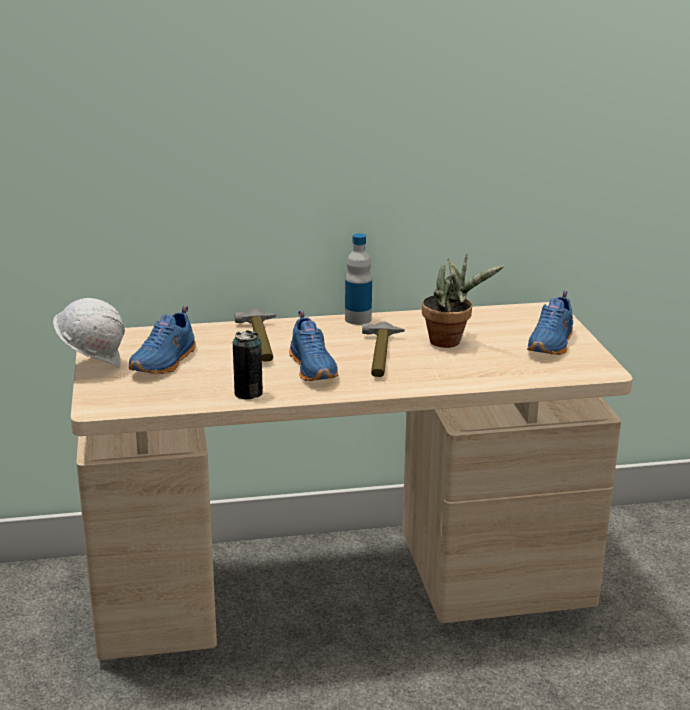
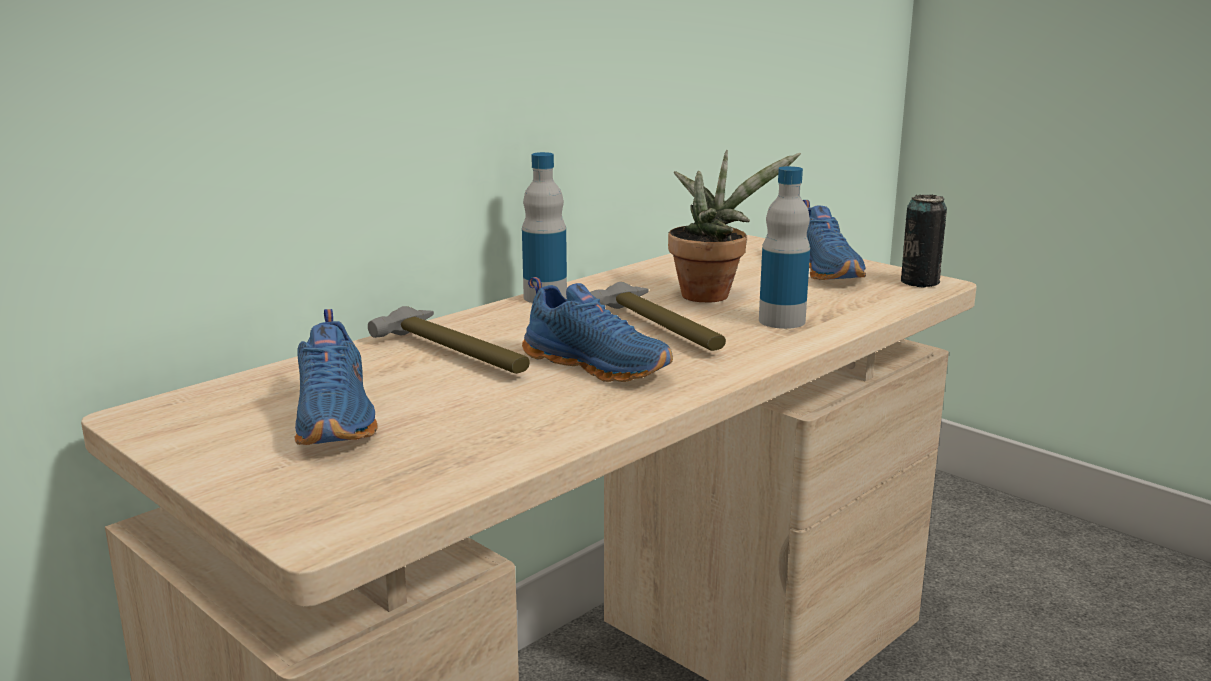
camera: 35 degrees left, 5 degrees down
(93, 365) = (196, 463): white hard hat -> none
(248, 393) = (563, 425): can -> can (919, 282)
(455, 370) = (782, 321): none -> bottle

